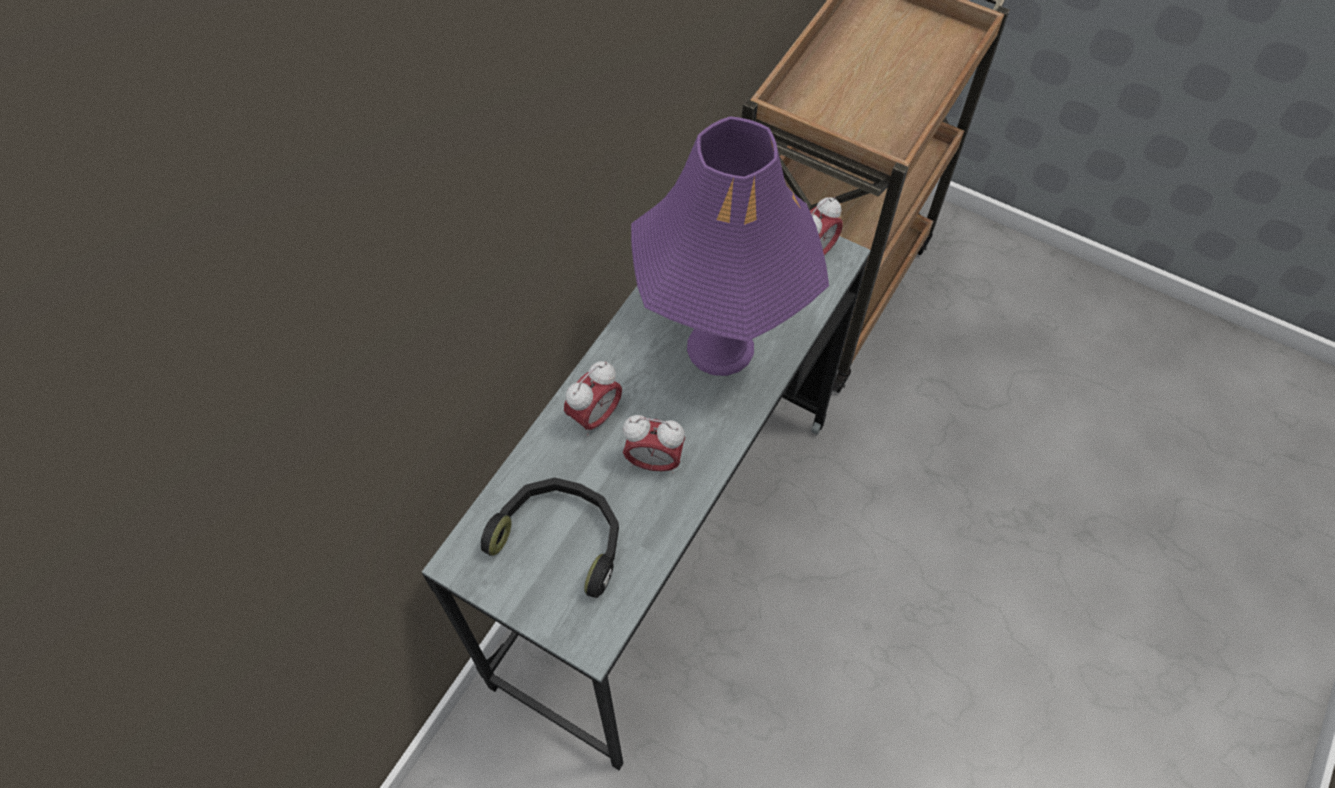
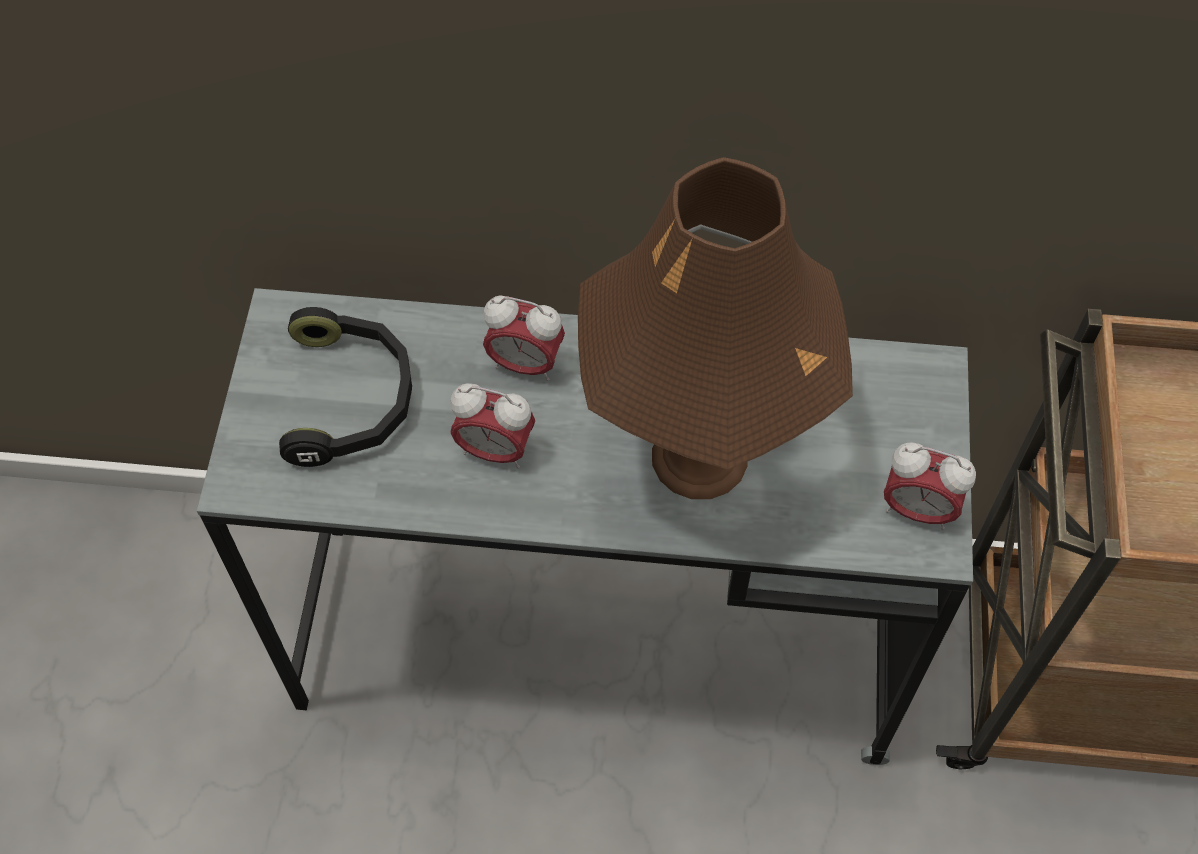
camera: 65 degrees right, 0 degrees up
(654, 461) = (495, 450): alarm clock -> alarm clock turned 60 degrees counterclockwise
(721, 347) = (699, 457): purple table lamp -> brown table lamp

